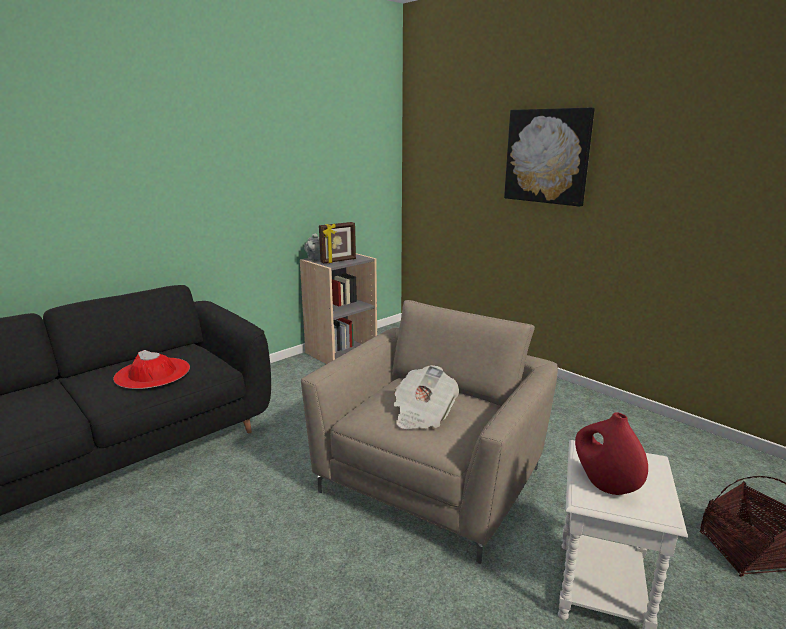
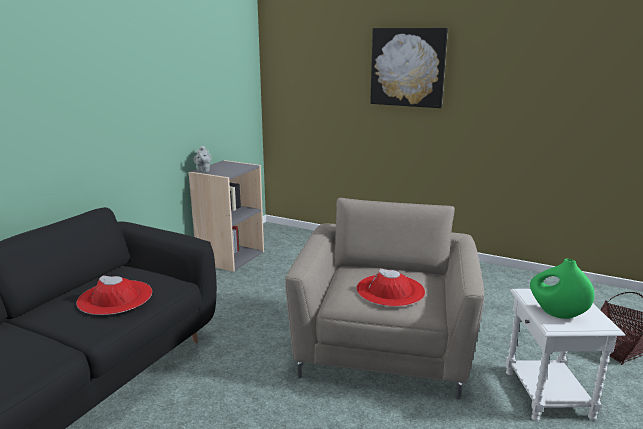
camera: 20 degrees left, 0 degrees up
(338, 261) = (229, 170): picture frame -> none
(422, 414) = (390, 290): newspaper -> red hat
(604, 484) = (556, 313): red vase -> green vase

